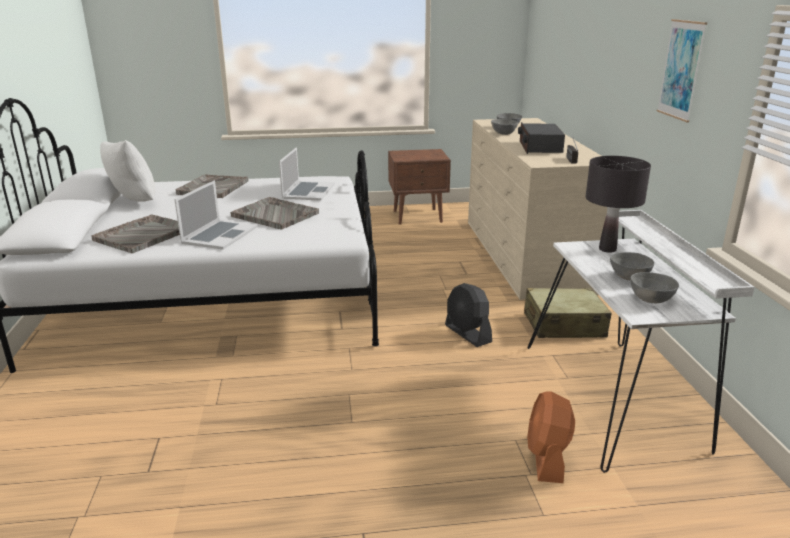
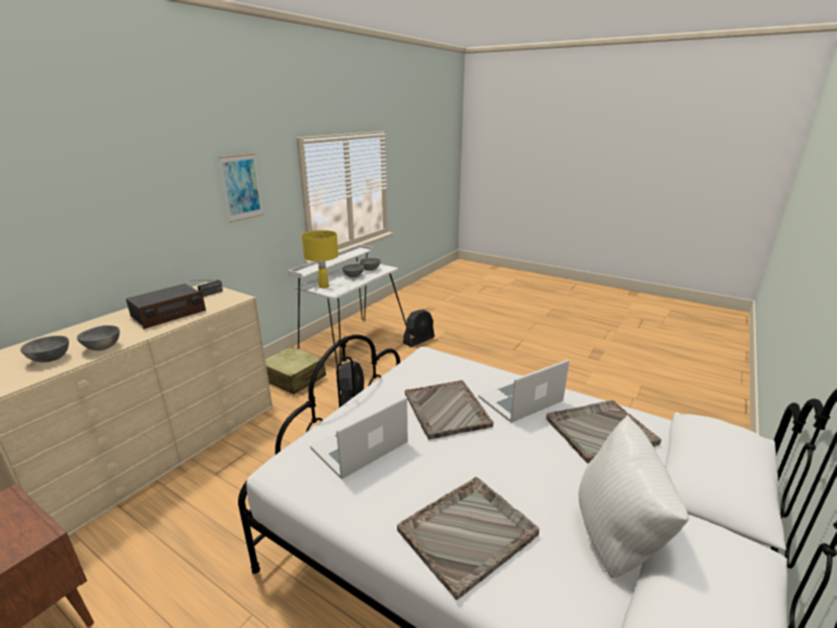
camera: 140 degrees left, 0 degrees up
(547, 458) = (419, 340): orange fan -> black fan
(607, 249) = (323, 286): black table lamp -> yellow table lamp

